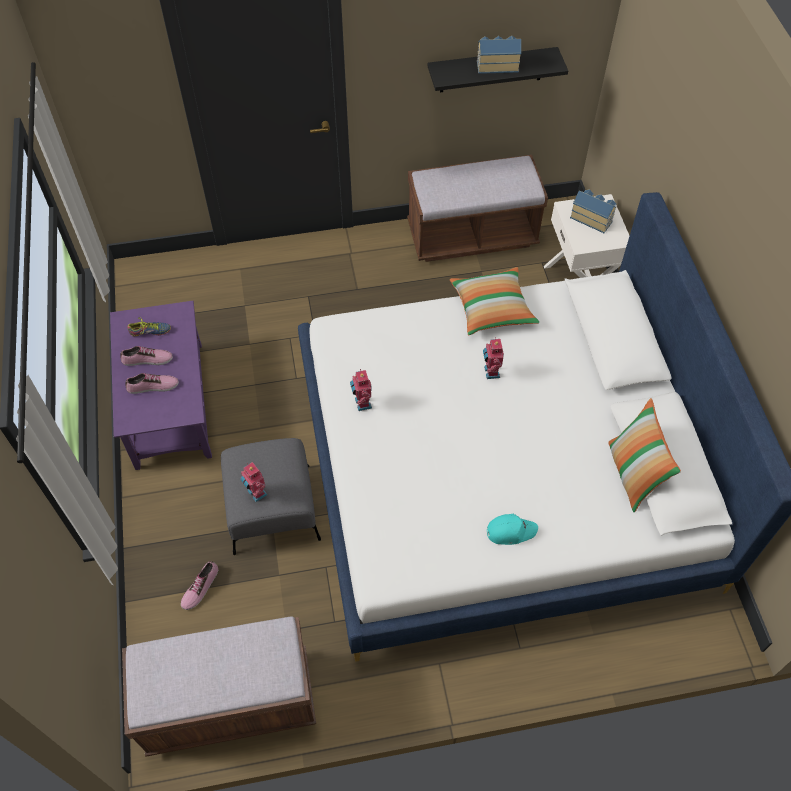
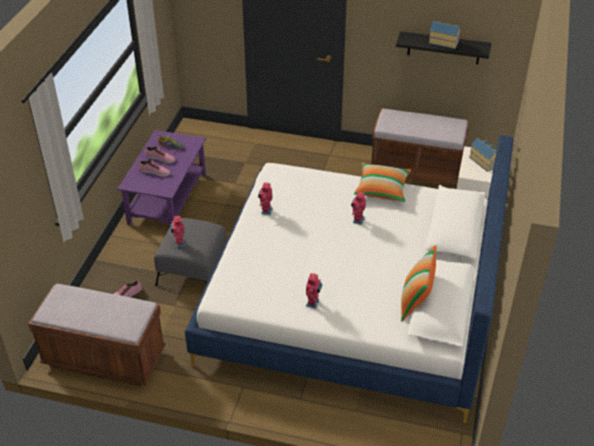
camera: 25 degrees right, 15 degrees down
(510, 531) = (313, 303): turquoise cap -> toy robot

